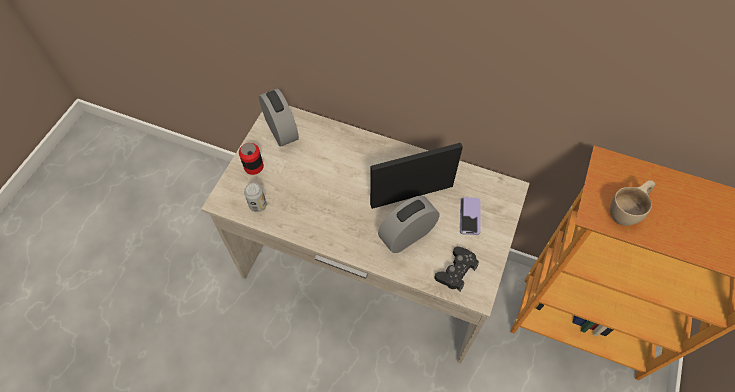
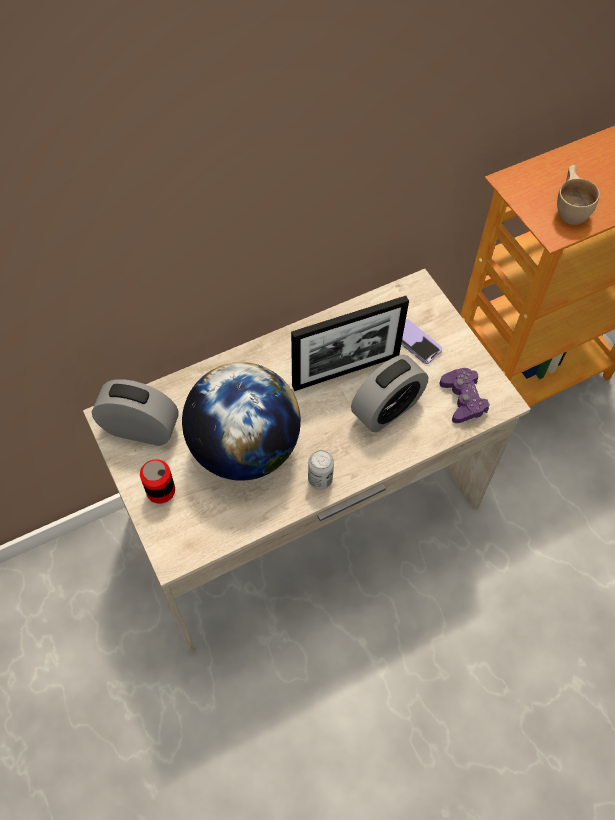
camera: 50 degrees left, 0 degrees up
(258, 205) = (217, 522): can -> can (320, 479)
(313, 184) = (244, 448): none -> globe
(407, 235) = (387, 409): alarm clock -> alarm clock turned 135 degrees counterclockwise
(411, 195) = (346, 371): picture frame -> picture frame turned 135 degrees counterclockwise
(456, 271) = (463, 399): black game controller -> purple game controller

